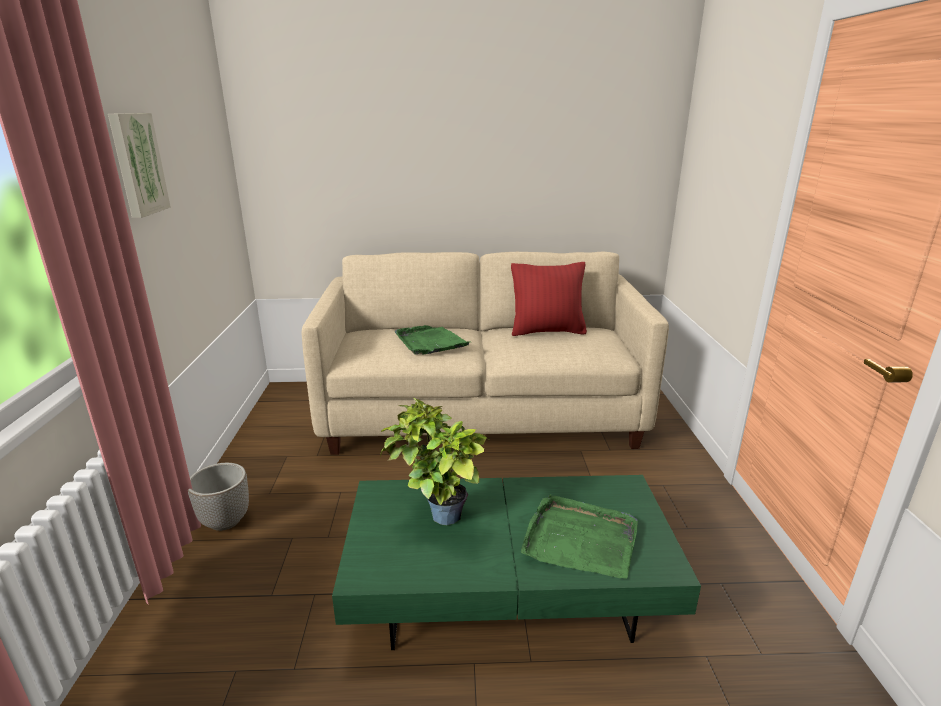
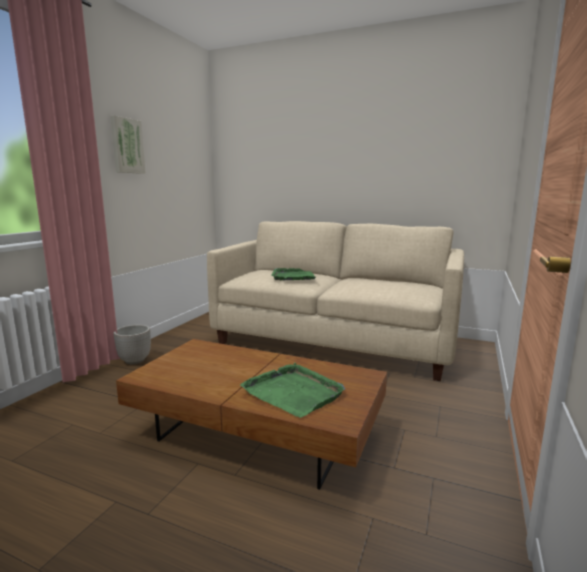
camera: 25 degrees right, 10 degrees down
(437, 517) = (215, 362): potted plant -> none
(507, 592) = (257, 434): green coffee table -> brown coffee table
(547, 331) = (383, 281): red pillow -> none

